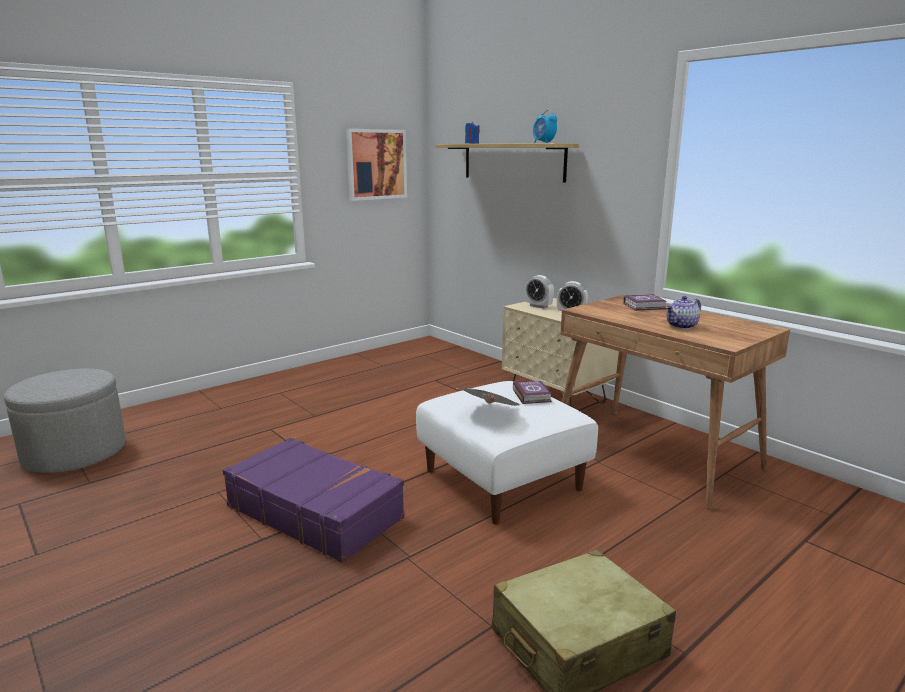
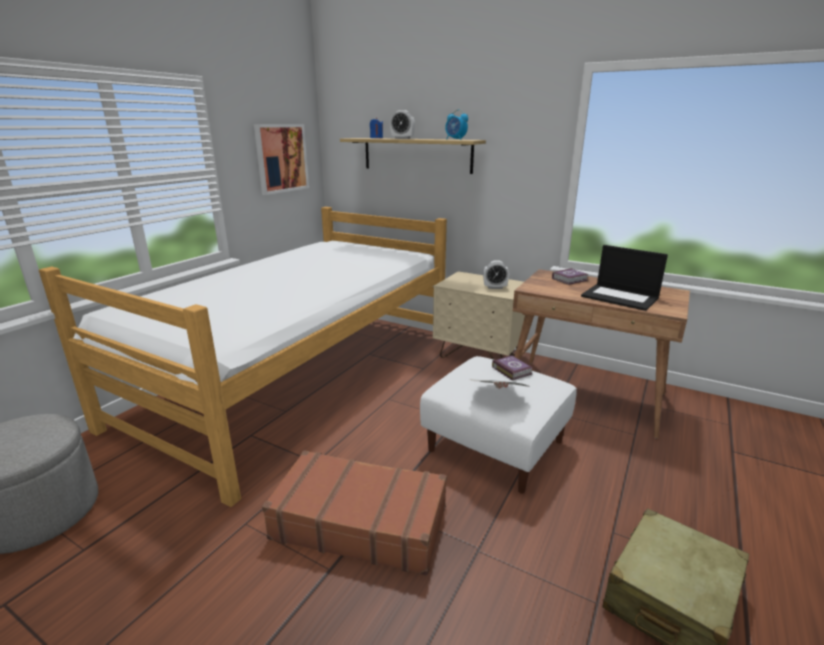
camera: 20 degrees left, 5 degrees up
(315, 511) = (360, 522): purple suitcase -> brown suitcase
(352, 389) = (300, 375): none -> bed
(538, 306) = (462, 282): alarm clock -> alarm clock (402, 138)
(682, 326) = (620, 297): teapot -> laptop

